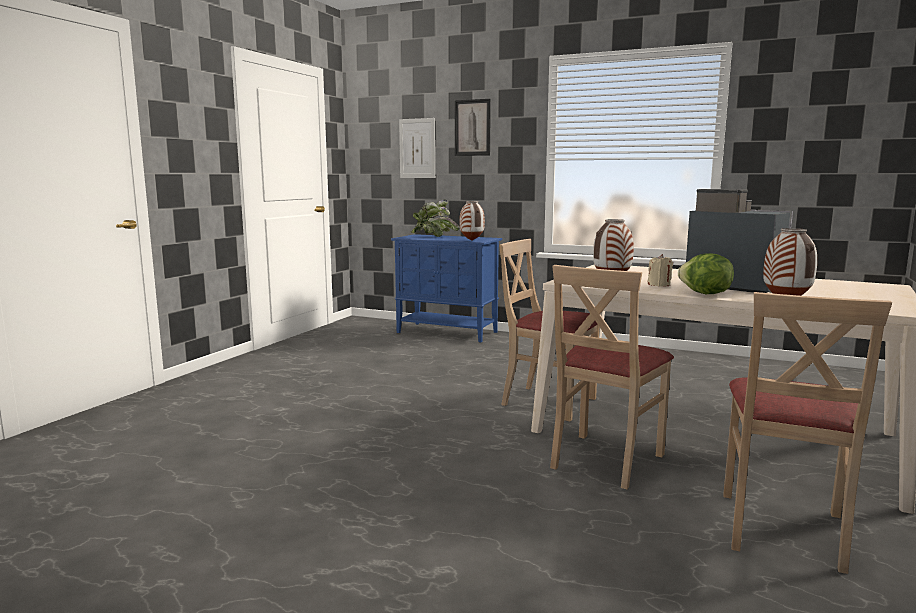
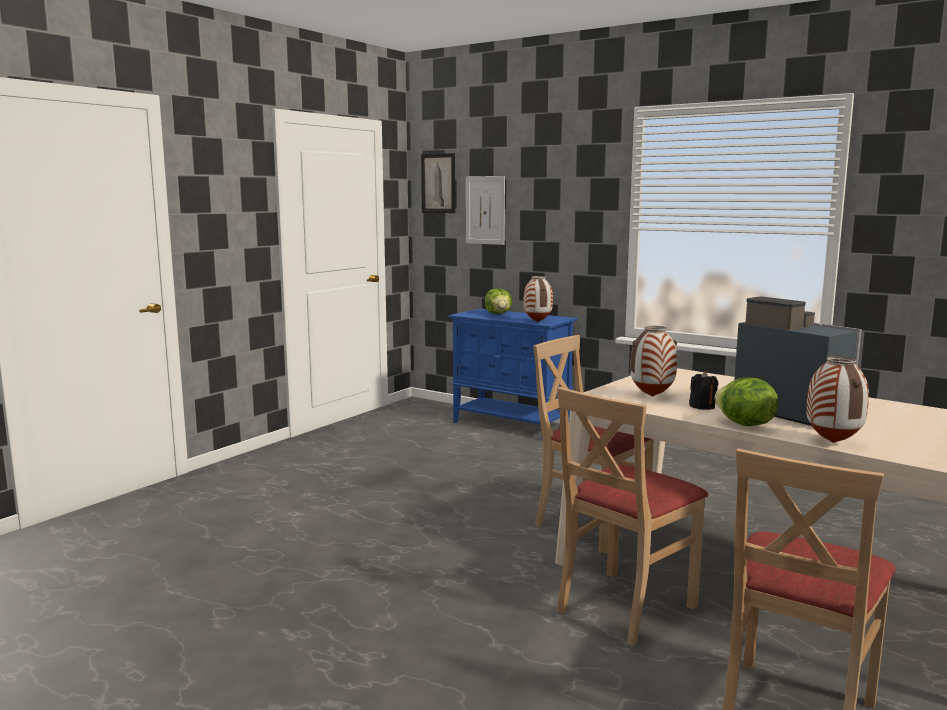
camera: 10 degrees right, 0 degrees up
(434, 237) = (498, 314): potted plant -> lettuce
(472, 127) = (546, 188): picture -> picture (438, 183)
(659, 285) = (702, 407): beige candle -> black candle

